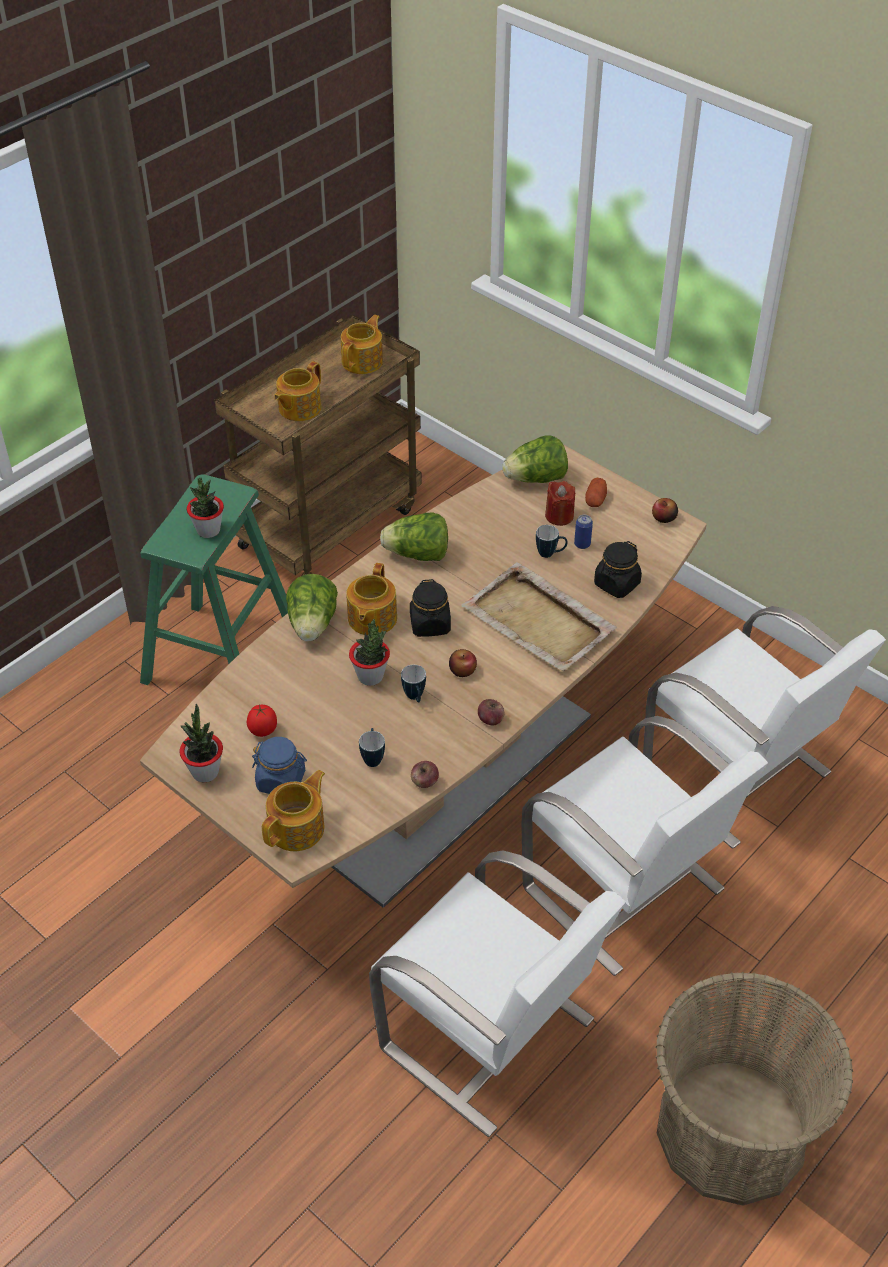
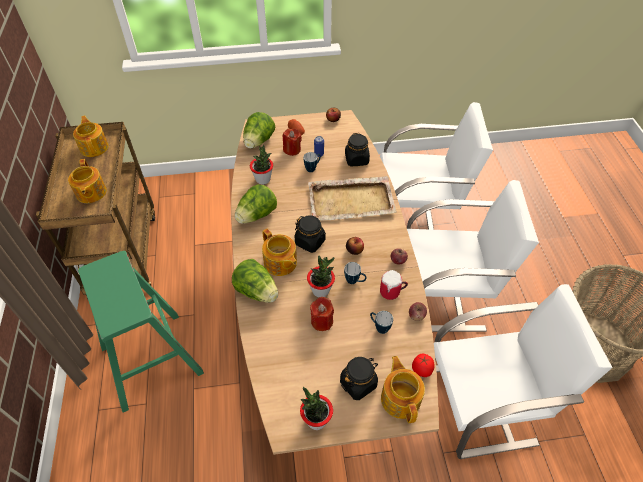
camera: 50 degrees left, 5 degrees up
(208, 530) = (128, 293): potted plant -> potted plant (263, 179)
(262, 731) = (312, 368): tomato -> tomato (421, 370)
(281, 781) = (358, 383): blue jar -> black jar
(329, 703) = (322, 321): none -> red candle
(435, 741) = (392, 292): none -> mug

